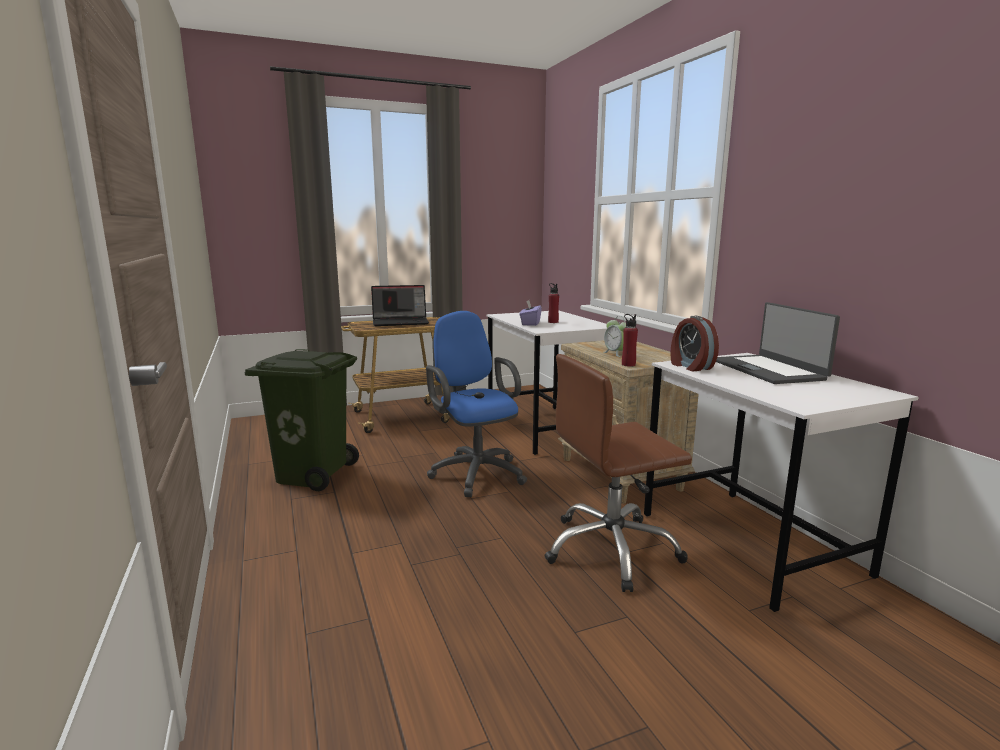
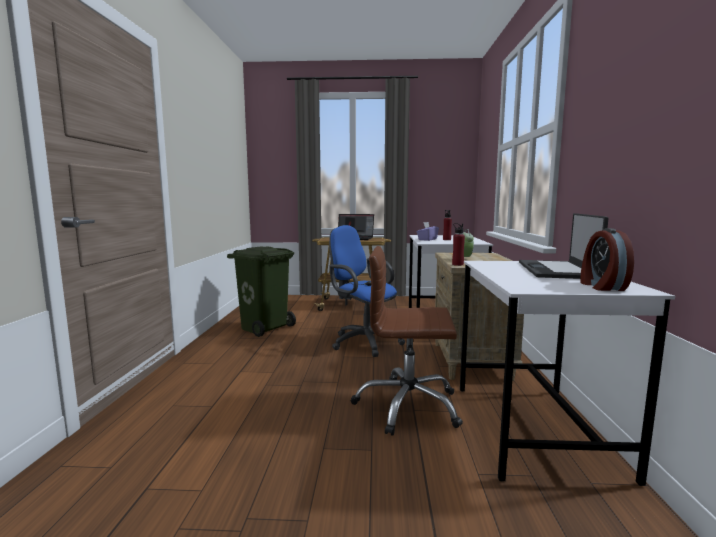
camera: 25 degrees right, 5 degrees down
(475, 472) = (363, 342): blue office chair -> blue office chair turned 45 degrees counterclockwise
(690, 366) = (489, 264): alarm clock -> alarm clock (601, 286)

